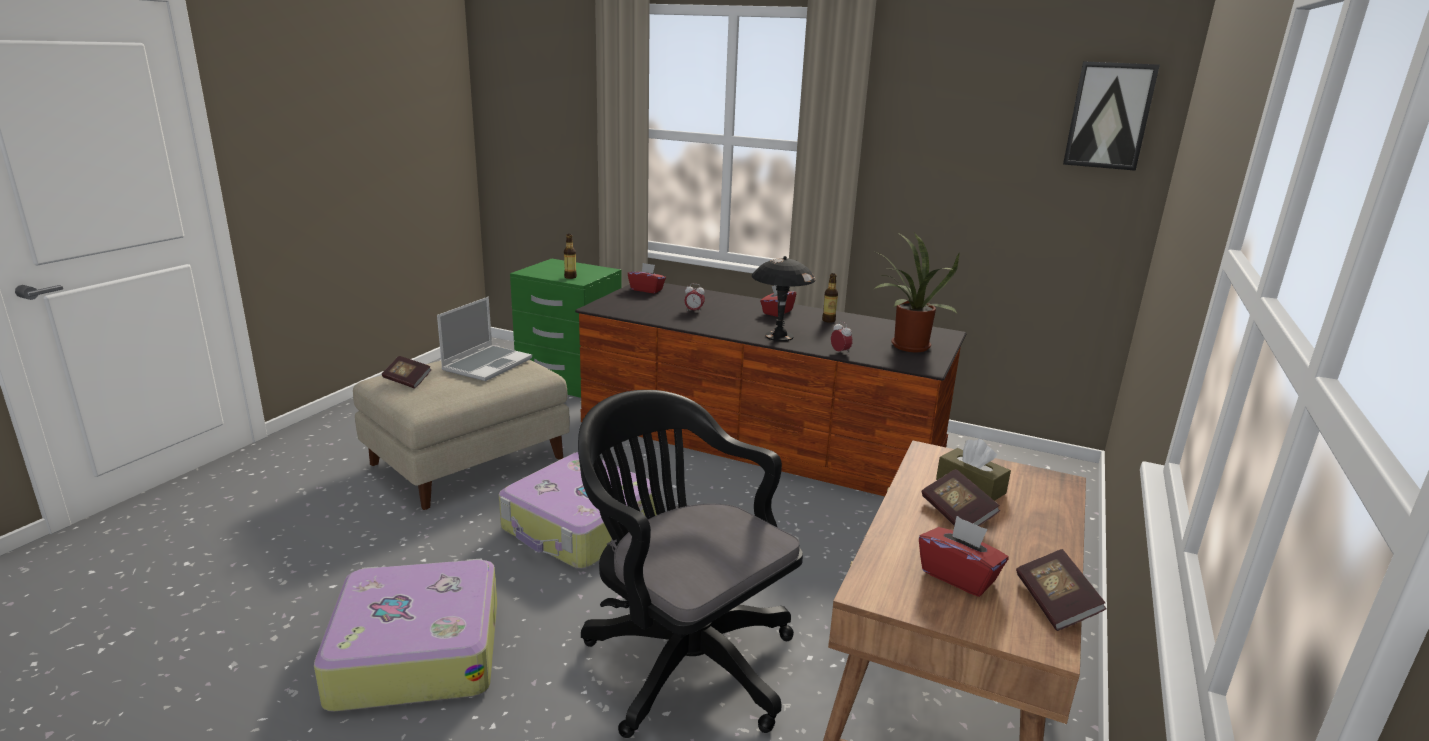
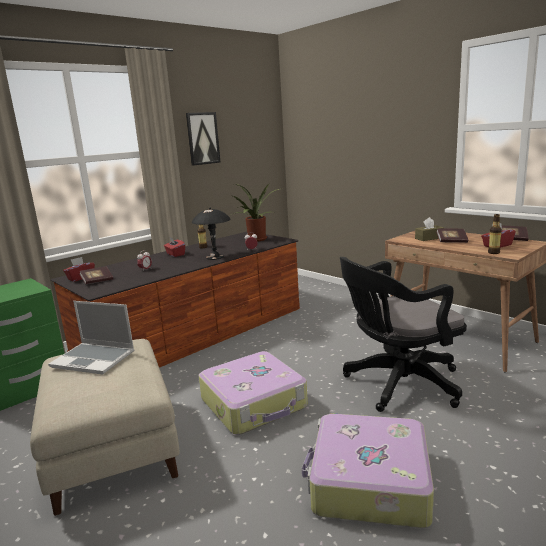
camera: 65 degrees left, 5 degrees down
(407, 381) = (86, 396): book -> book (97, 281)
(487, 364) = (94, 359): laptop -> laptop turned 150 degrees clockwise
(570, 277) = (20, 292): bottle -> bottle (493, 253)
(1109, 116) = (261, 117): picture -> picture (202, 138)

